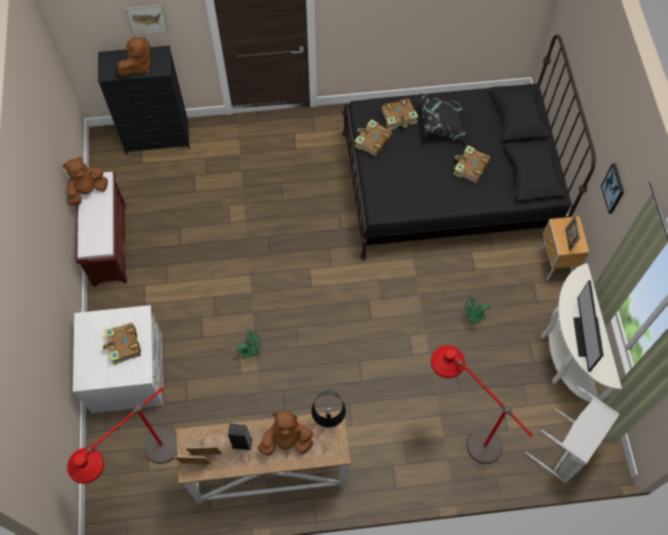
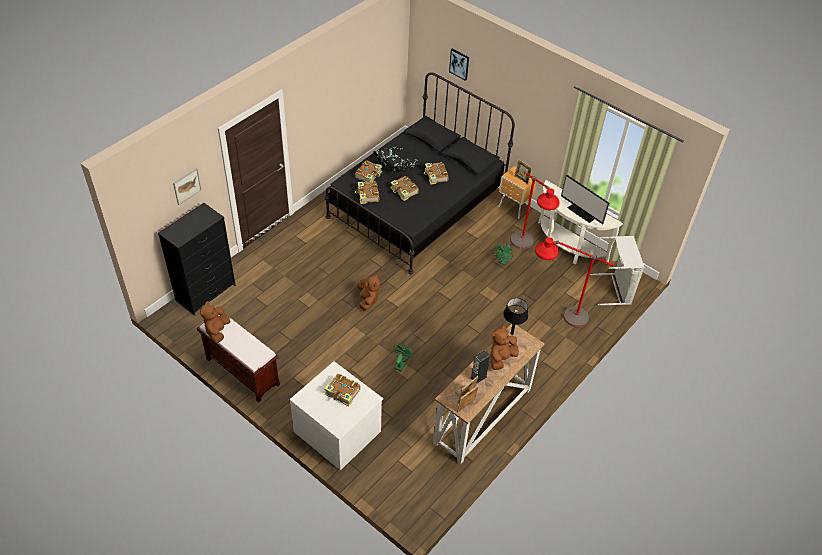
camera: 45 degrees left, 15 degrees down
(138, 66) = (196, 224): brown plush toy -> brown plush toy (367, 300)
(146, 467) = (408, 471): red floor lamp -> red floor lamp (526, 252)
(415, 163) = (404, 191): none -> book
(613, 188) = (536, 124): picture -> picture (459, 64)

